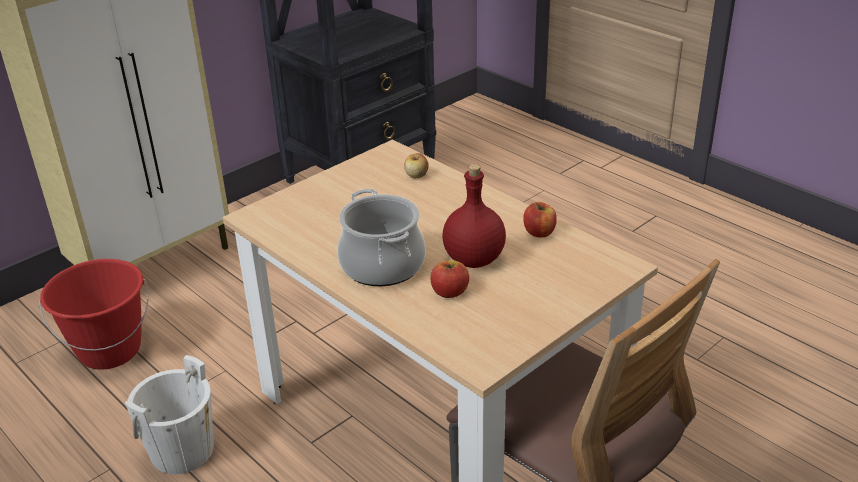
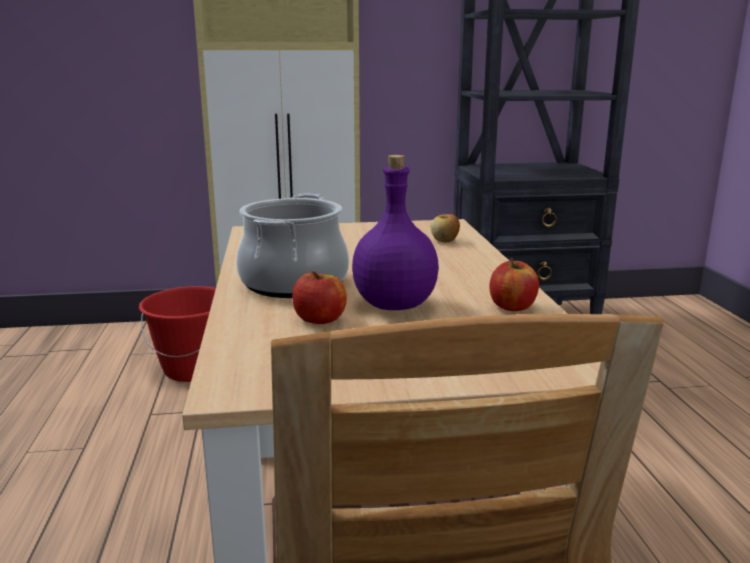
camera: 35 degrees right, 15 degrees down
(182, 450) = (143, 460): white bucket -> none
(474, 260) = (394, 305): red bottle -> purple bottle

